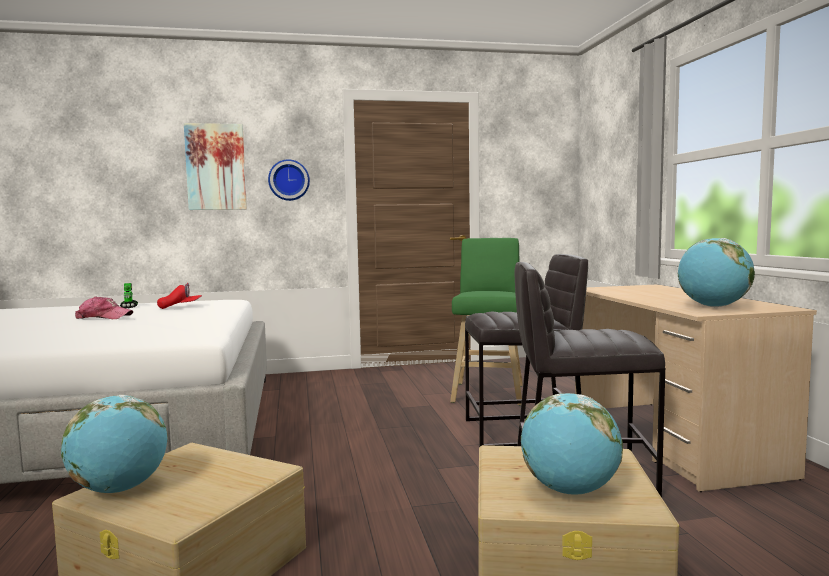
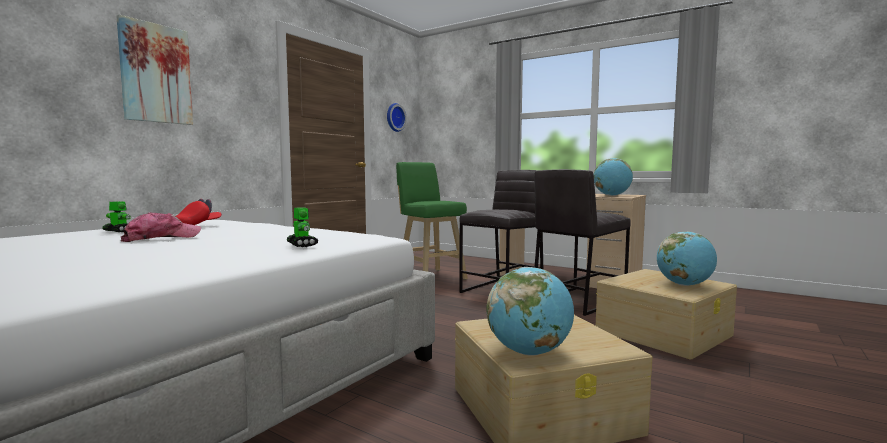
camera: 45 degrees left, 0 degrees up
(108, 338) = (302, 245): none -> toy robot
(289, 180) = (231, 99): wall clock -> wall clock (394, 117)

